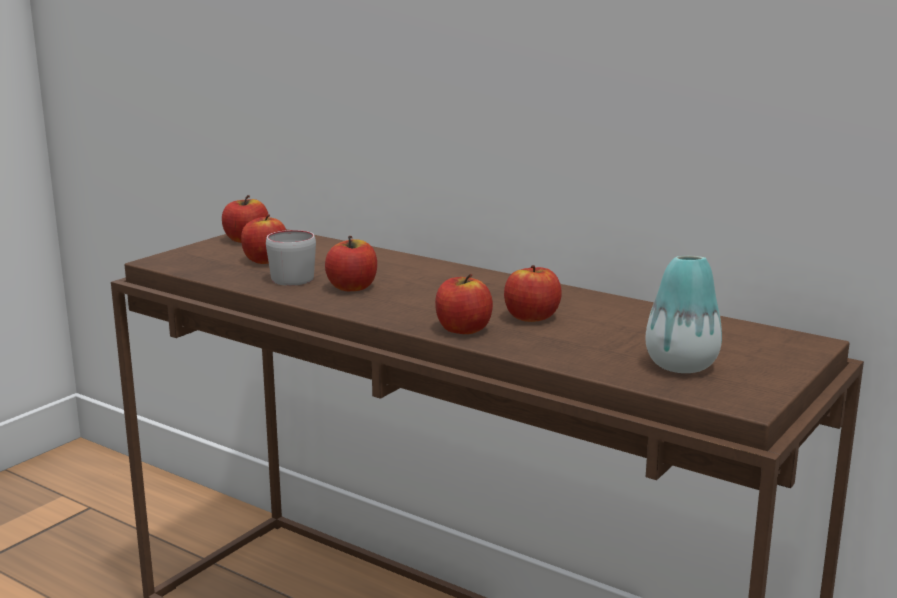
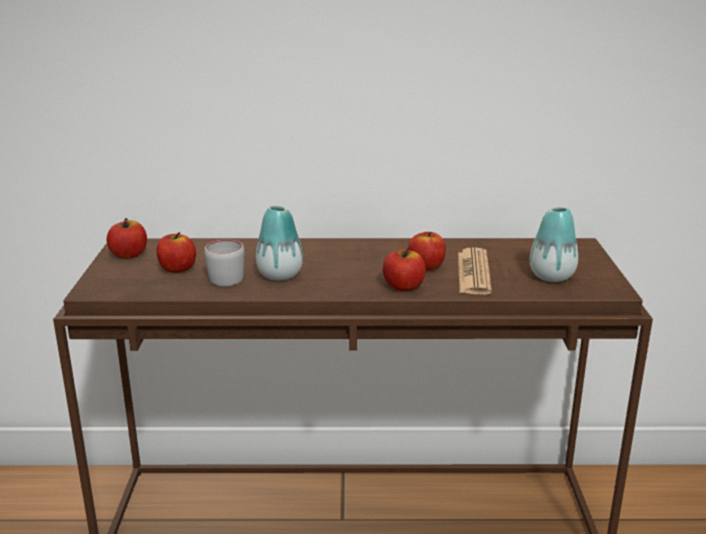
camera: 35 degrees left, 5 degrees up
(352, 287) = (280, 275): apple -> vase
(580, 337) = (473, 273): none -> newspaper

